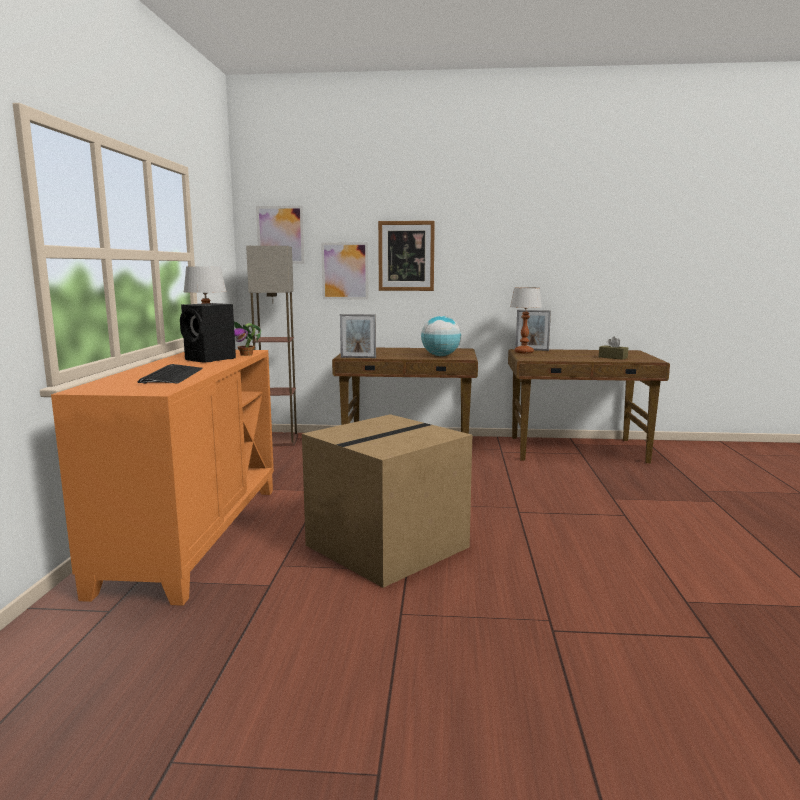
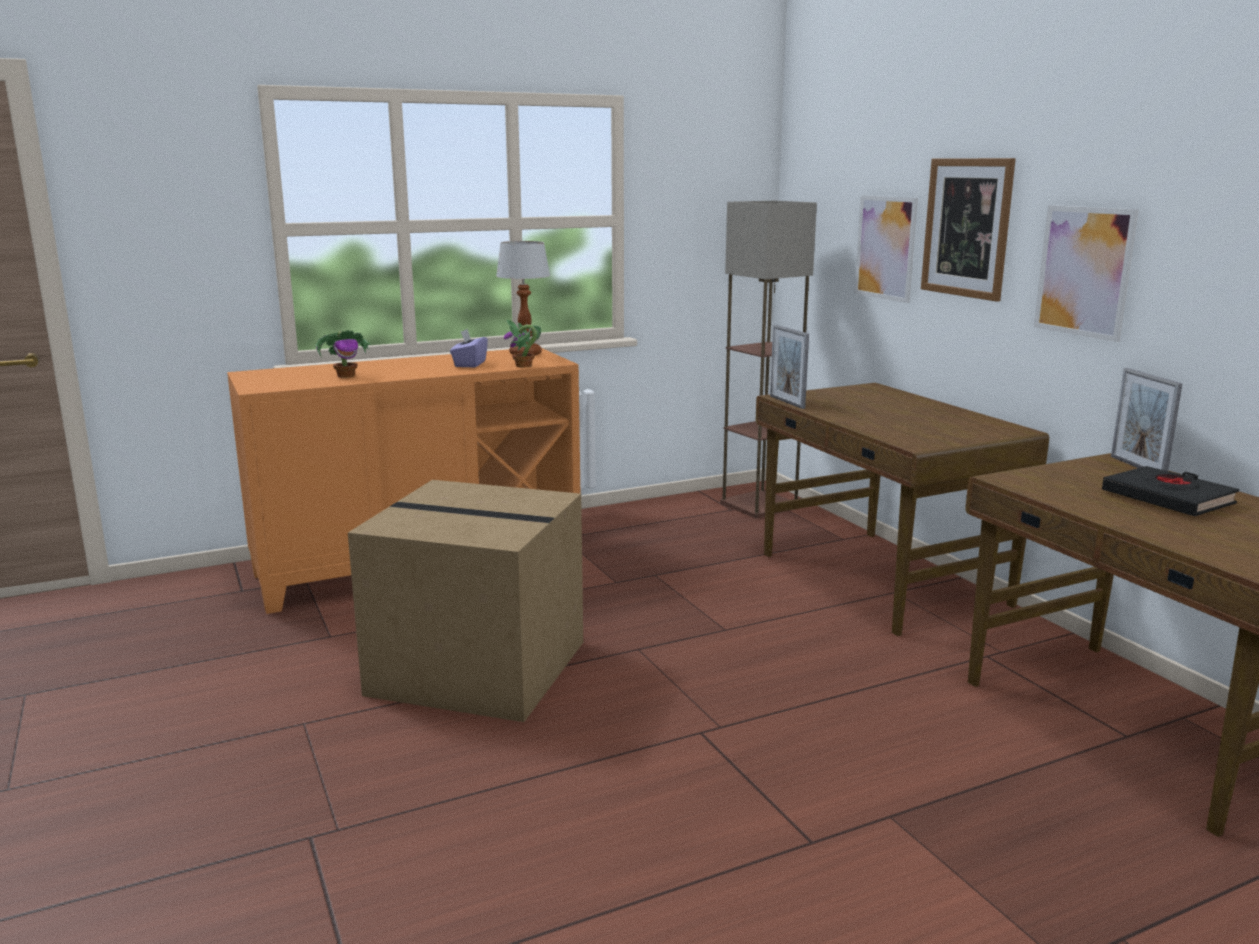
camera: 60 degrees right, 5 degrees up
(171, 376) = (346, 375): keyboard -> potted plant
(211, 359) = (469, 364): black speaker -> purple tissue box
(280, 235) = (821, 181): picture -> picture (1084, 271)
(440, 356) = (904, 430): globe -> none
(523, 352) = (1087, 466): table lamp -> none
(572, 354) = (1168, 499): none -> black book
(613, 357) = (1207, 534): brown tissue box -> none

